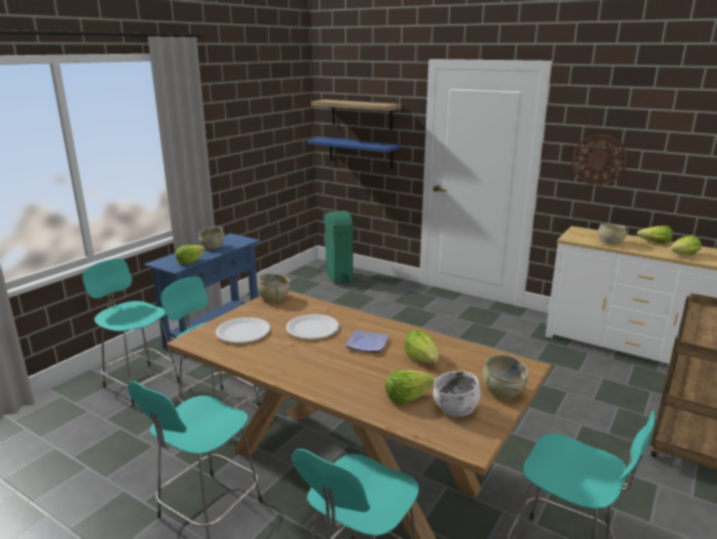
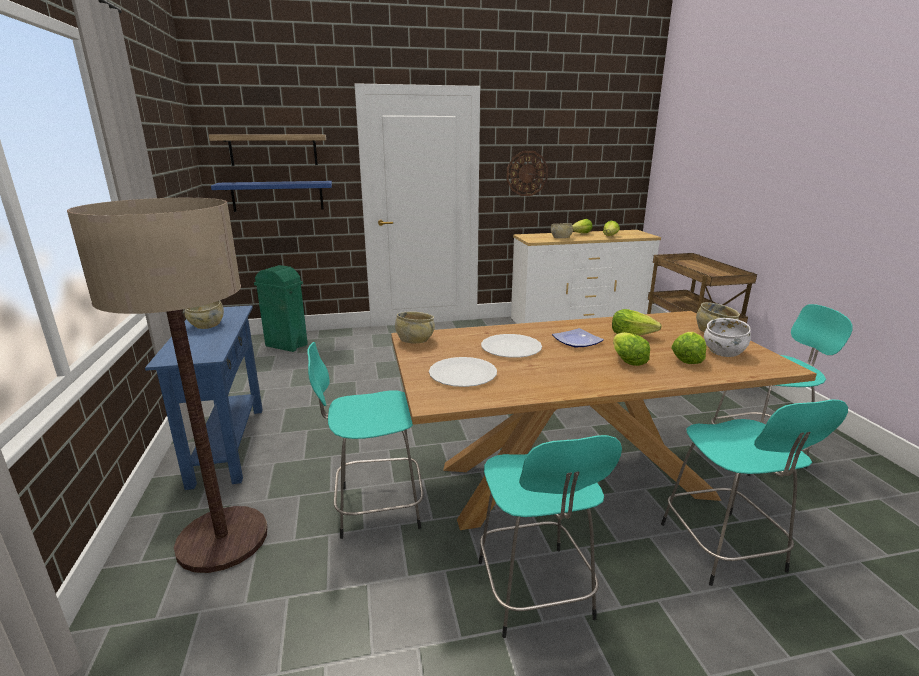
camera: 45 degrees left, 0 degrees up
(140, 383) = (222, 539): turquoise stool -> floor lamp
(190, 261) = (214, 345): lettuce -> lettuce (627, 360)

